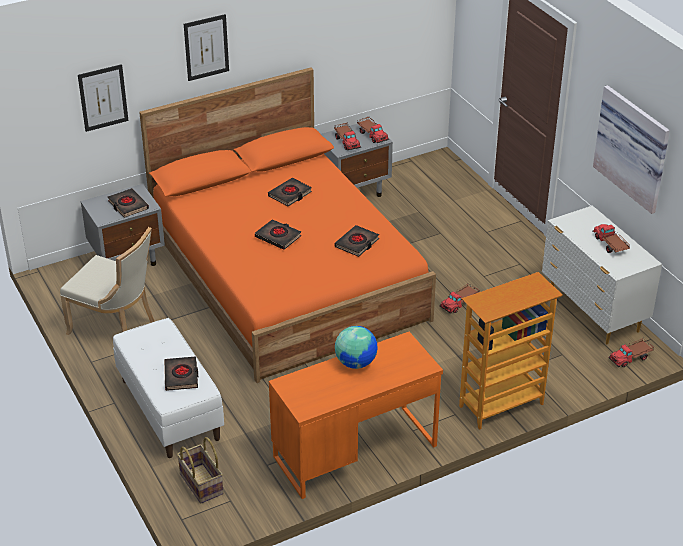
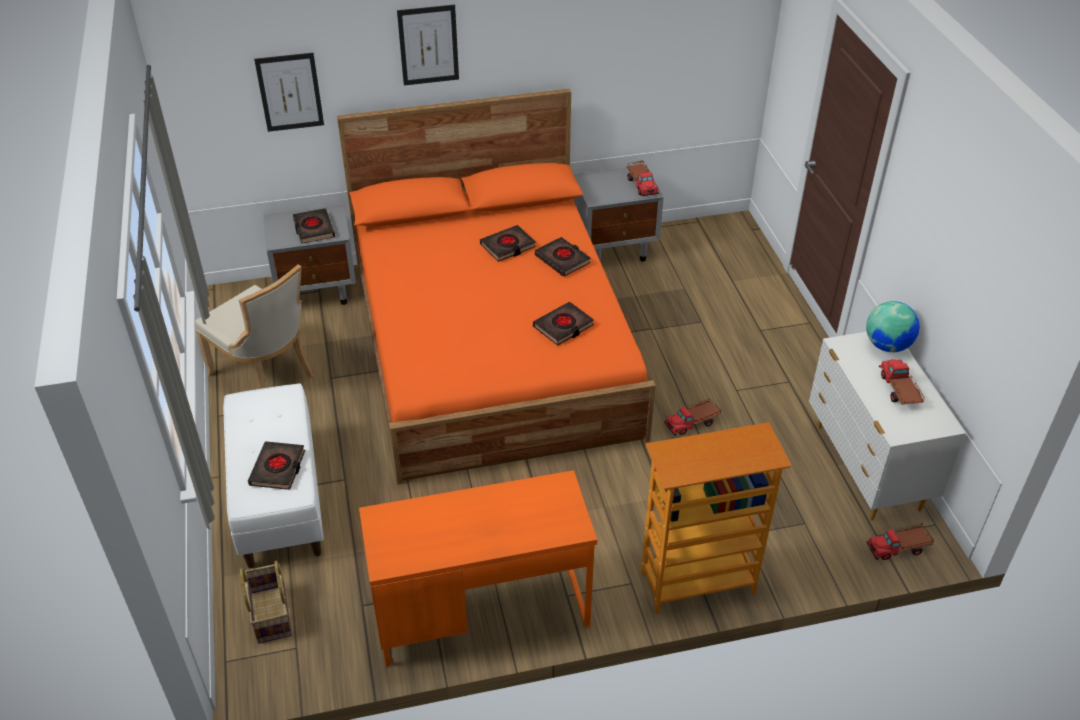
camera: 15 degrees right, 5 degrees up
(278, 237) = (467, 301): black book -> black book (562, 260)
(347, 141) = (607, 188): toy truck -> none
(356, 363) = (484, 504): globe -> globe (887, 345)
(634, 147) = (956, 263): picture -> none

